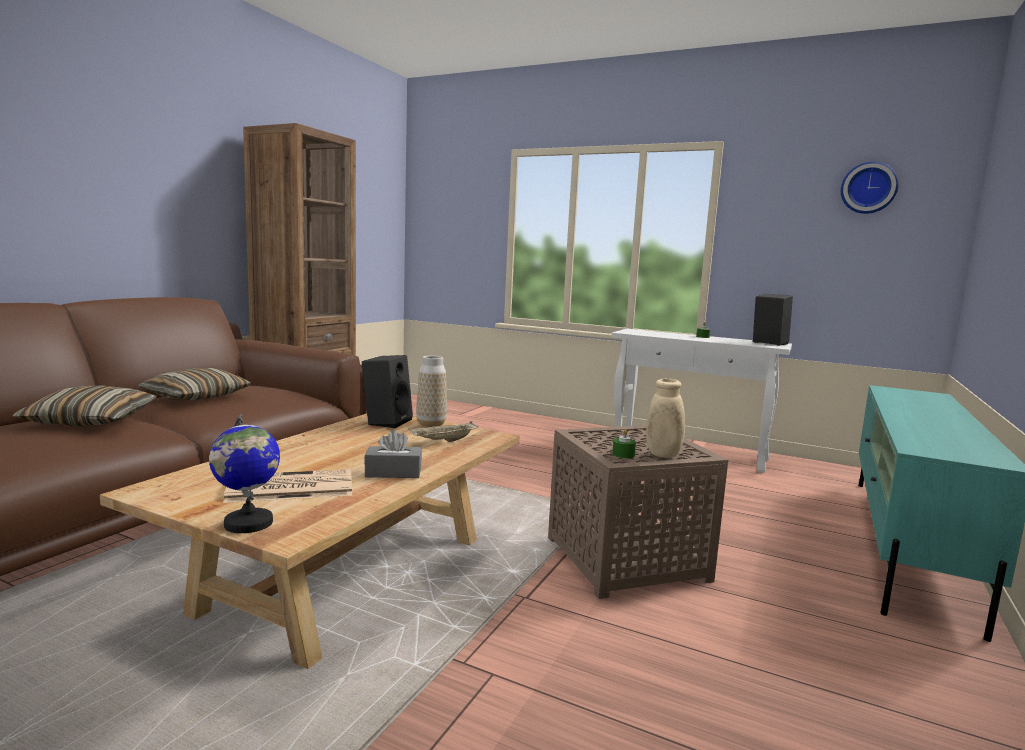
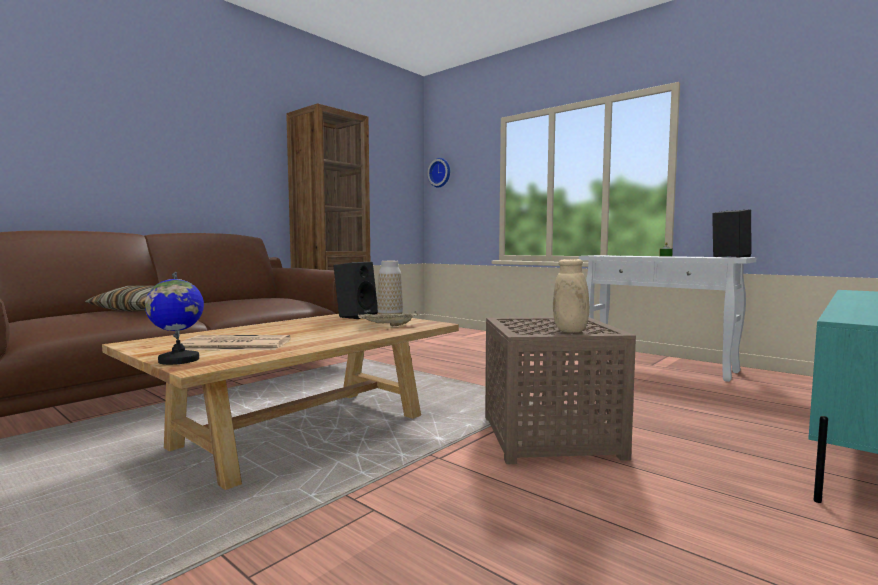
camera: 15 degrees right, 5 degrees down
(196, 397) = (227, 301): pillow -> none
(393, 473) = (324, 340): grey tissue box -> none
(623, 454) = (531, 330): green candle -> none
(868, 188) = (828, 102): wall clock -> wall clock (440, 173)

